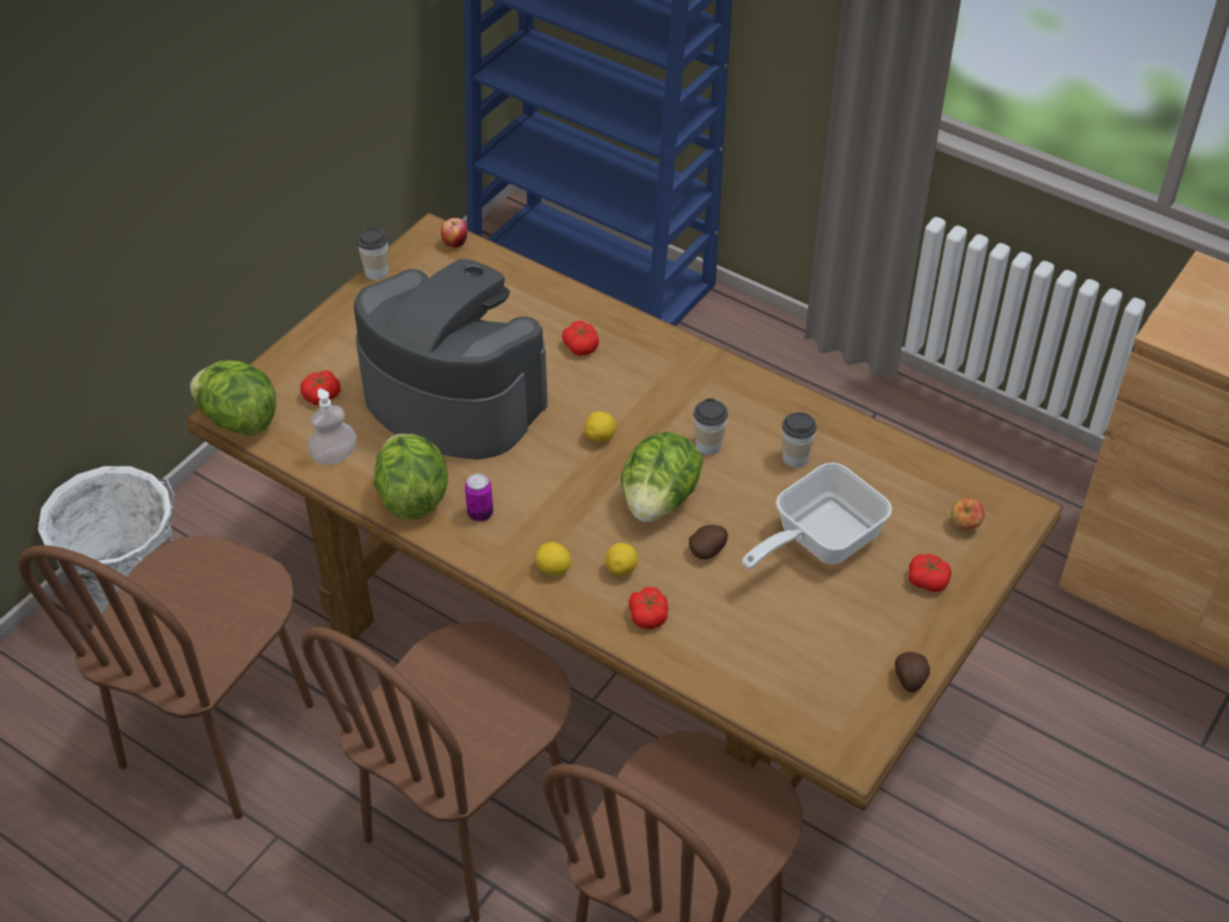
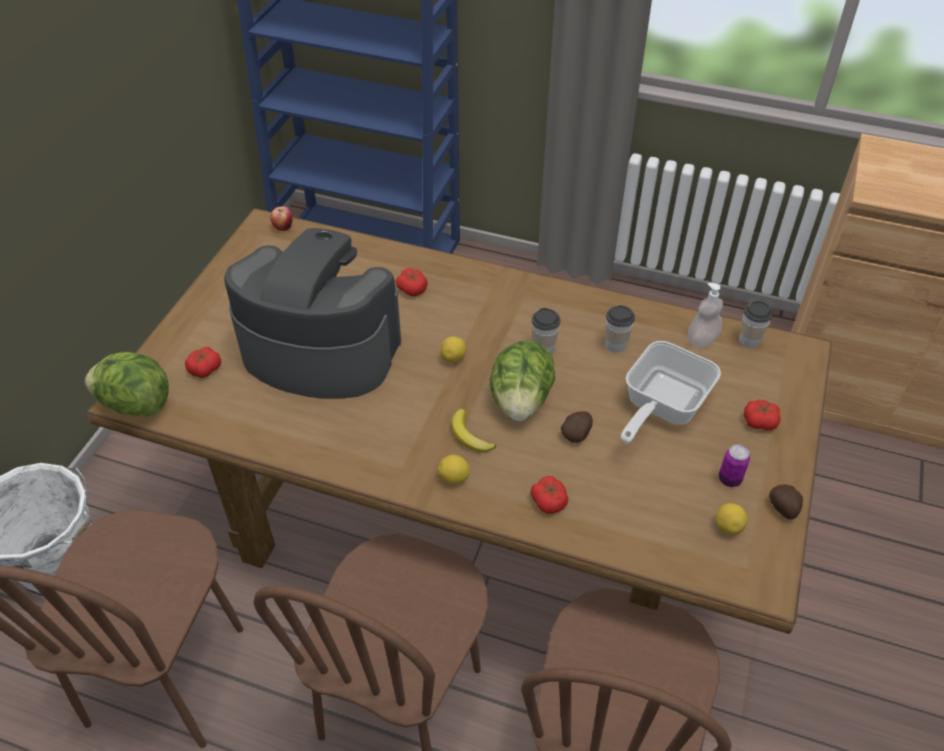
camera: 15 degrees left, 0 degrees up
(334, 455) = (230, 418): soap dispenser -> soap dispenser (702, 340)
(376, 272) = (224, 260): cup -> cup (749, 340)
(412, 496) = (310, 440): lettuce -> none
(480, 514) = (374, 443): can -> can (729, 479)
(587, 527) = (469, 436): none -> banana
(621, 569) = (511, 465): lemon -> lemon (728, 527)
(965, 525) = (767, 371): apple -> none

